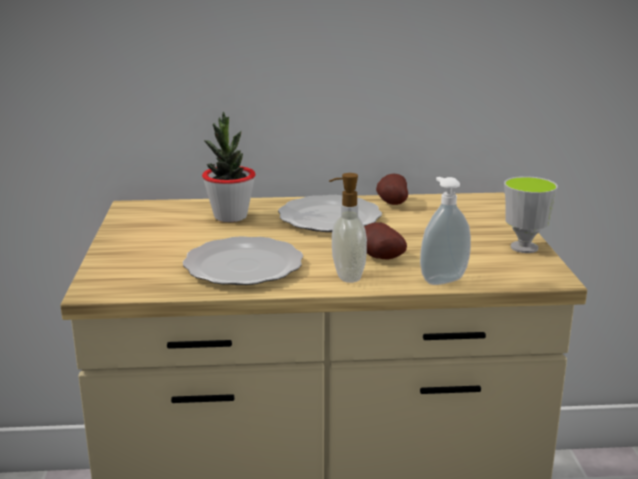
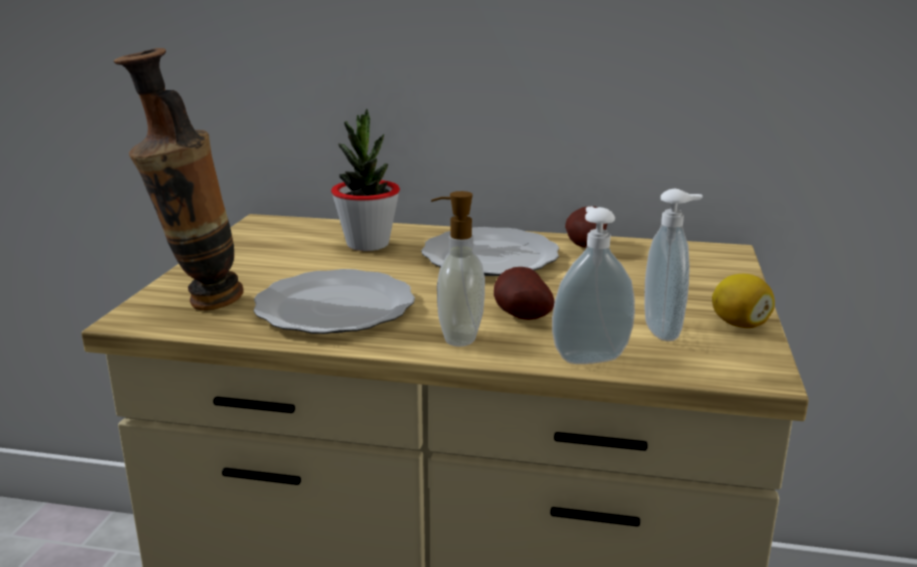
camera: 15 degrees right, 0 degrees up
(137, 275) = (198, 305): none -> vase
(480, 257) = (665, 331): none -> soap dispenser
(524, 247) = (739, 324): cup -> lemon

